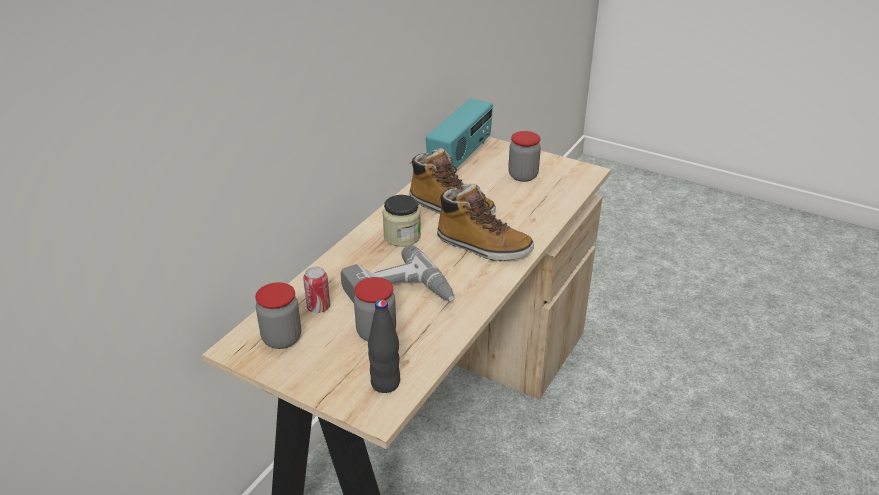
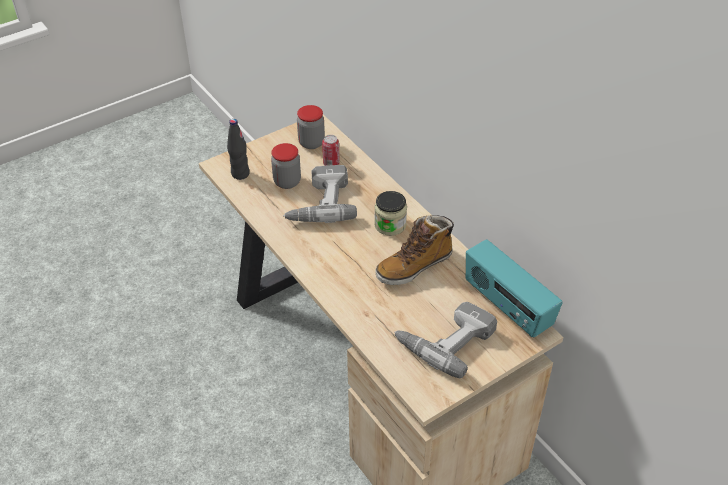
camera: 115 degrees right, 10 degrees up
(482, 247) = (346, 266): boot -> none
(523, 176) = (445, 339): jar -> power drill

